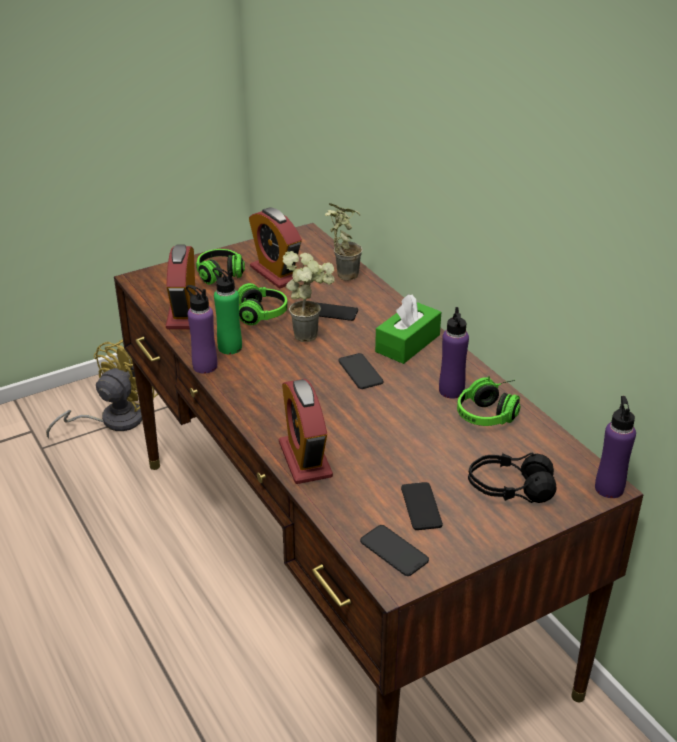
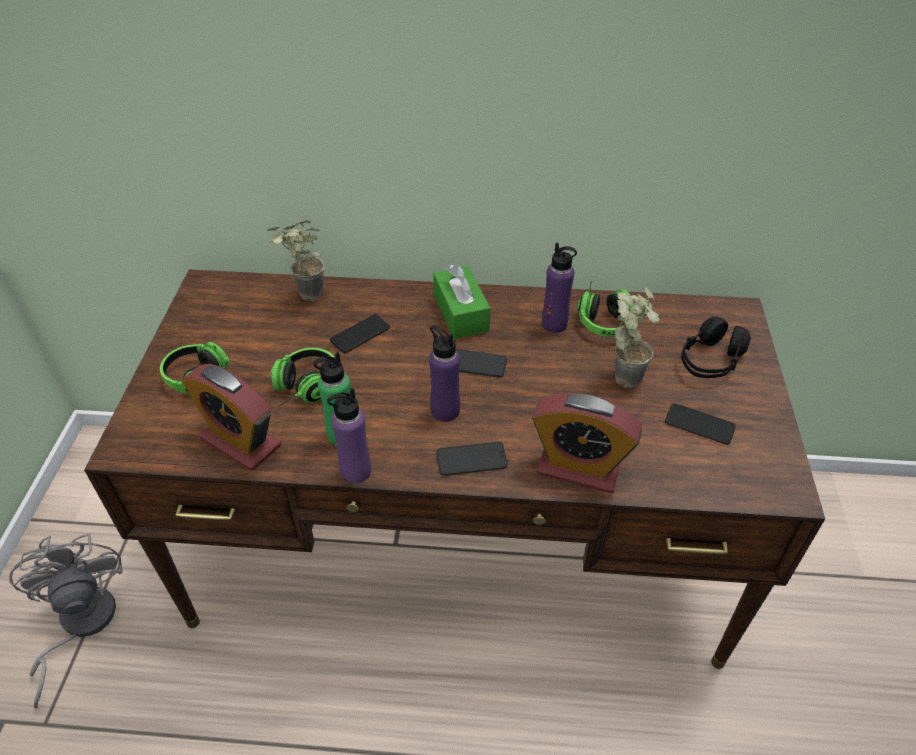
camera: 55 degrees left, 10 degrees up
(113, 420) = (80, 625): yellow fan -> grey fan
(276, 273) = (249, 338): alarm clock -> none
(311, 333) = (380, 365): potted plant -> potted plant (625, 372)
(394, 551) = (748, 472): phone -> phone (471, 459)
(609, 488) = (743, 310): purple bottle -> purple bottle (445, 410)

